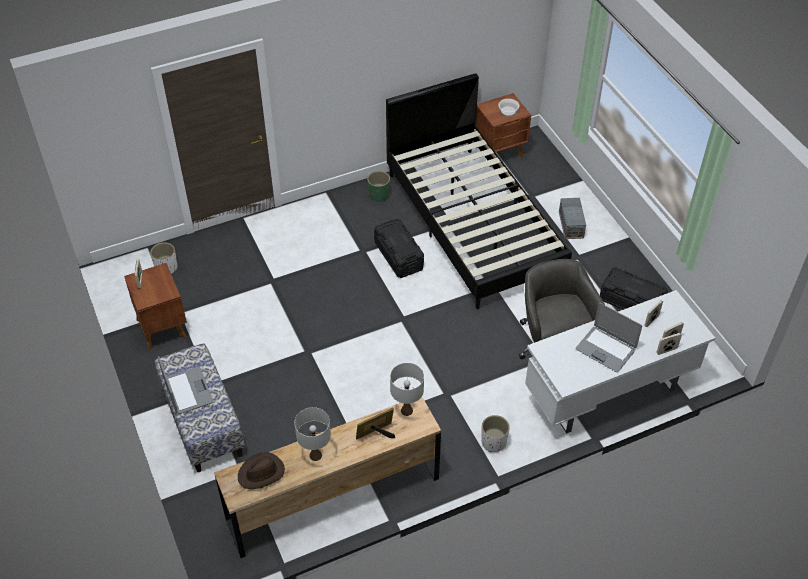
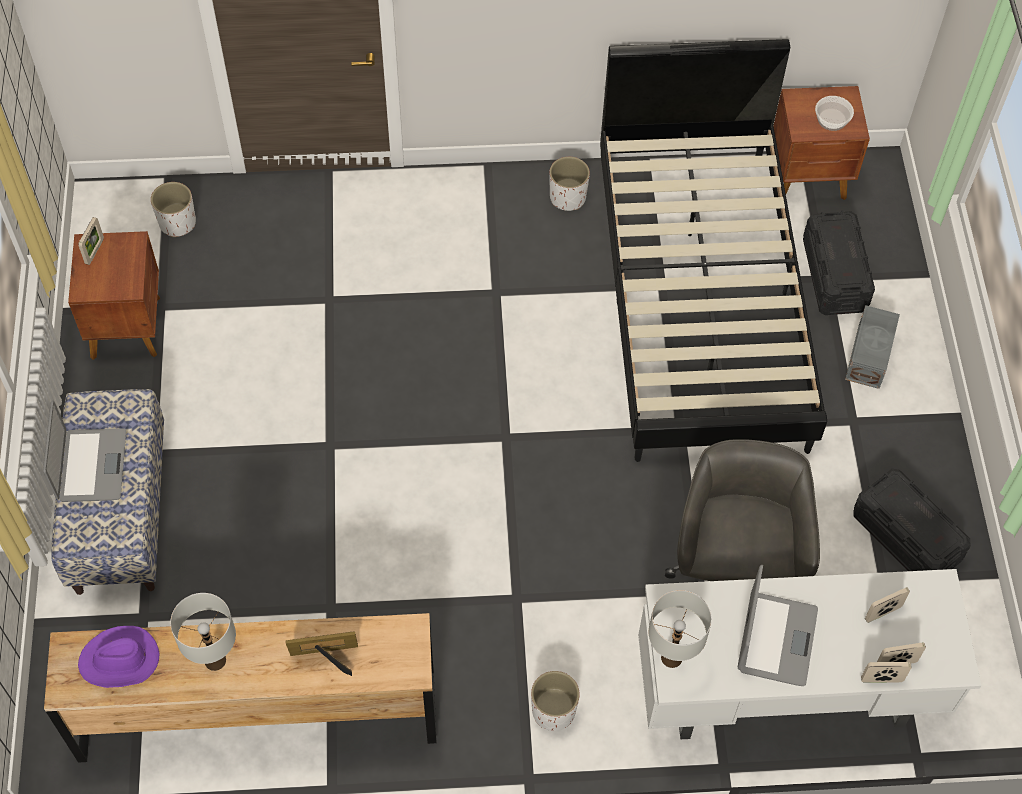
camera: 20 degrees right, 10 degrees up
(261, 473) = (120, 660): brown hat -> purple hat
(378, 195) = (567, 197): green planter -> white planter
(398, 256) = (550, 321): black storage box -> black storage box (834, 275)
(406, 410) = (392, 633): white table lamp -> white table lamp (671, 657)
(605, 349) = (776, 639): laptop -> laptop turned 135 degrees counterclockwise

